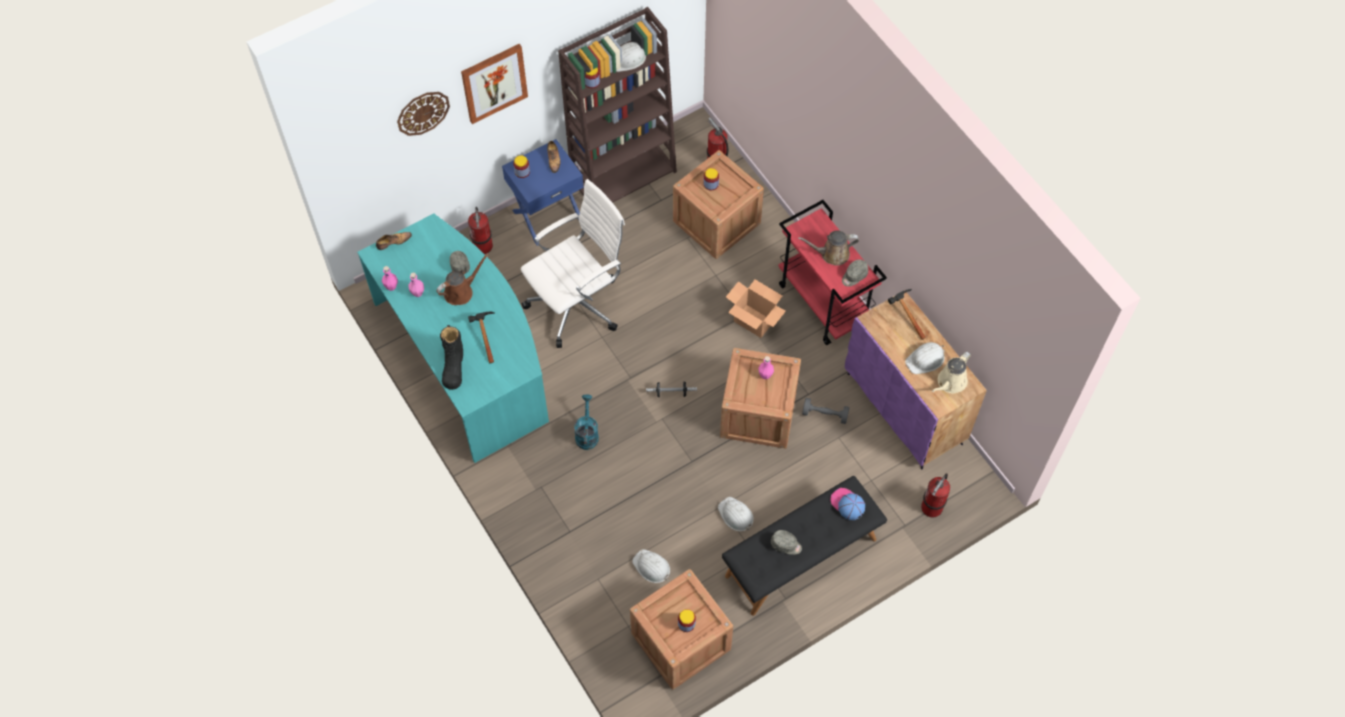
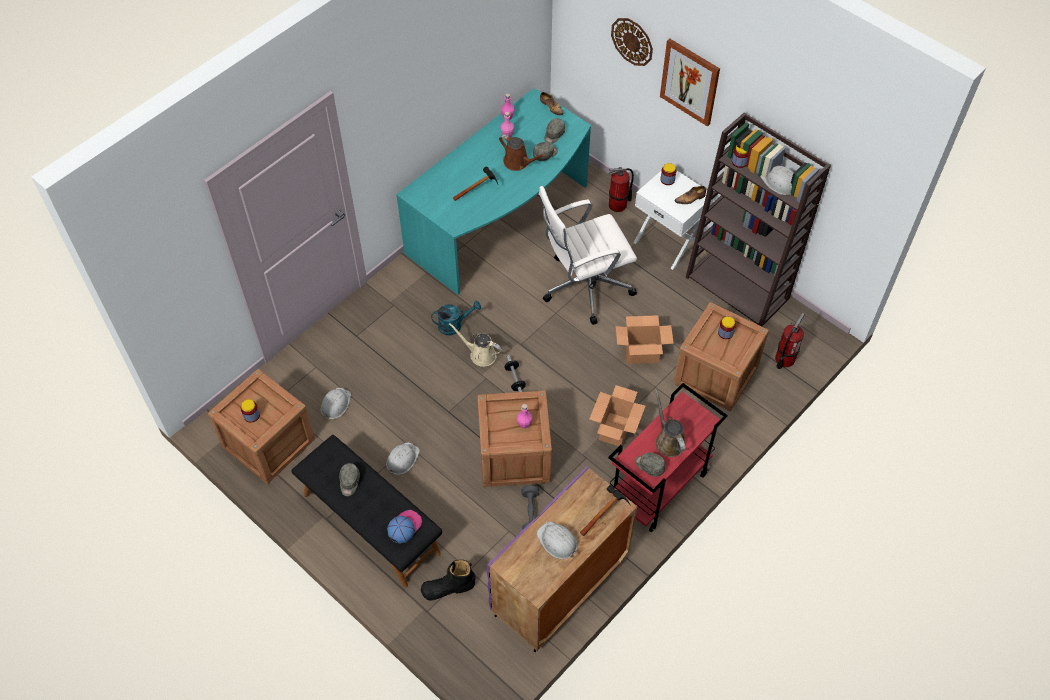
camera: 75 degrees right, 5 degrees down
(434, 250) = (554, 135): none -> grey cap
(453, 366) = (443, 176): black boot -> black boot (448, 587)
(547, 215) = (668, 242): blue nightstand -> white nightstand
(577, 303) = (584, 286): white office chair -> white office chair turned 120 degrees clockwise
(674, 275) = (641, 353): none -> cardboard box
(932, 507) = (453, 634): fire extinguisher -> none
(950, 383) = (536, 570): beige watering can -> beige watering can (480, 354)

